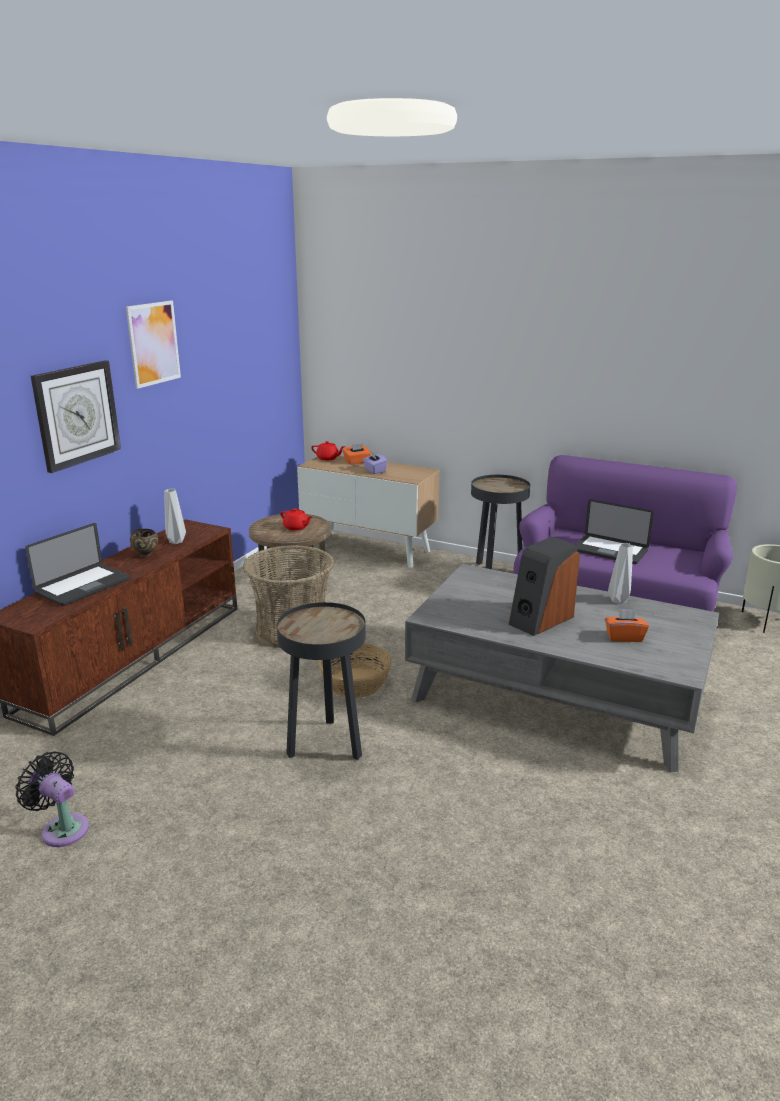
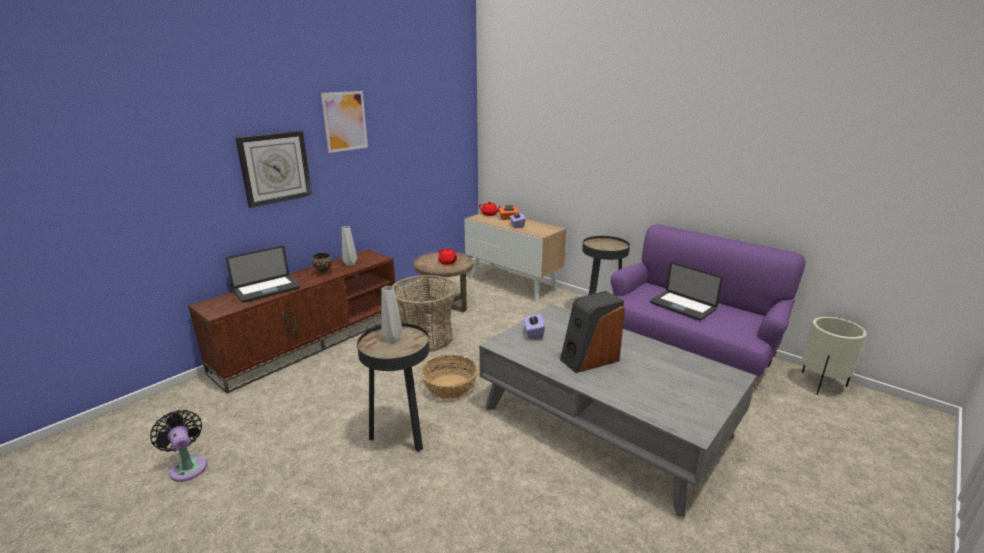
camera: 15 degrees right, 0 degrees up
(461, 599) = (533, 333): none -> purple tissue box
(617, 601) = (665, 351): grey vase -> grey vase (391, 339)
(624, 637) = (655, 386): orange tissue box -> none

